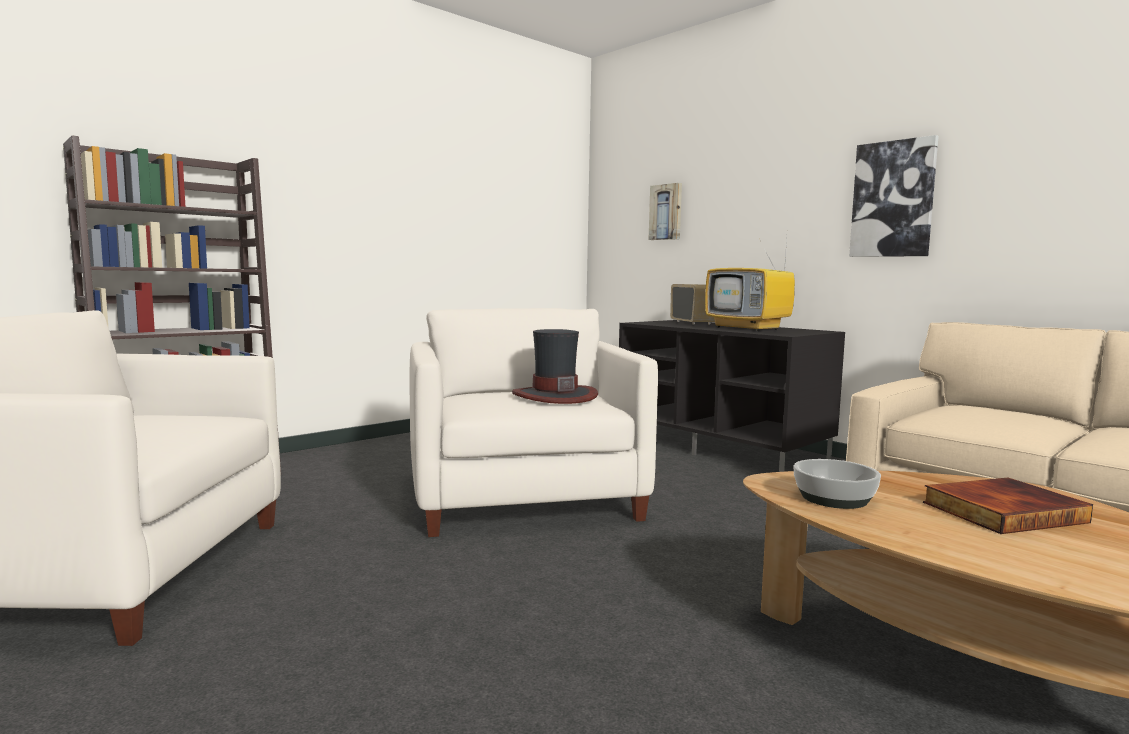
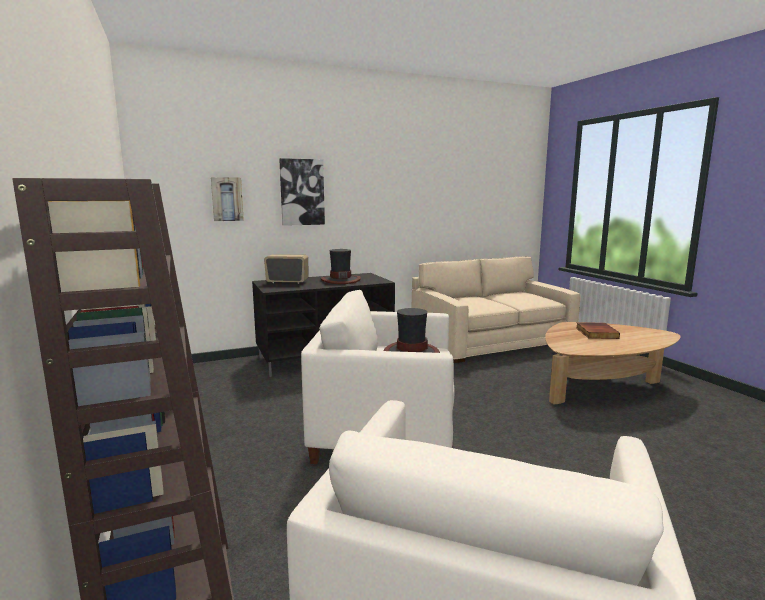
camera: 70 degrees left, 5 degrees up
(749, 328) = (340, 280): television -> hat
(834, 498) = (586, 346): bowl -> none
(893, 199) = (386, 200): picture -> picture (302, 192)

